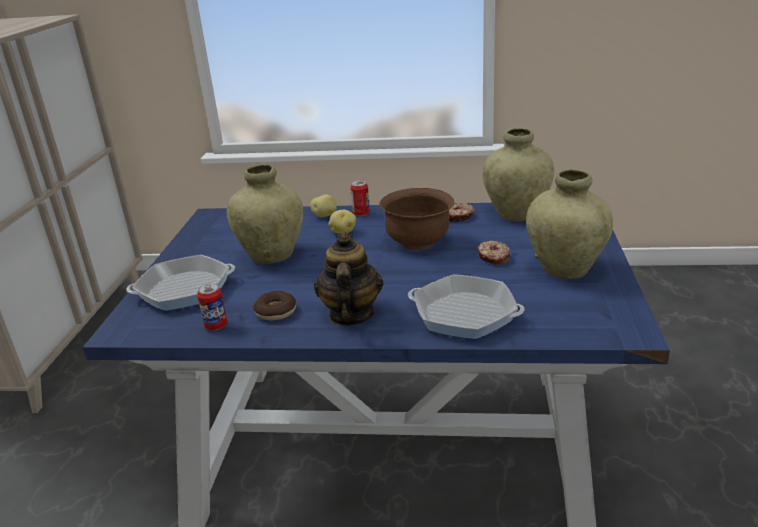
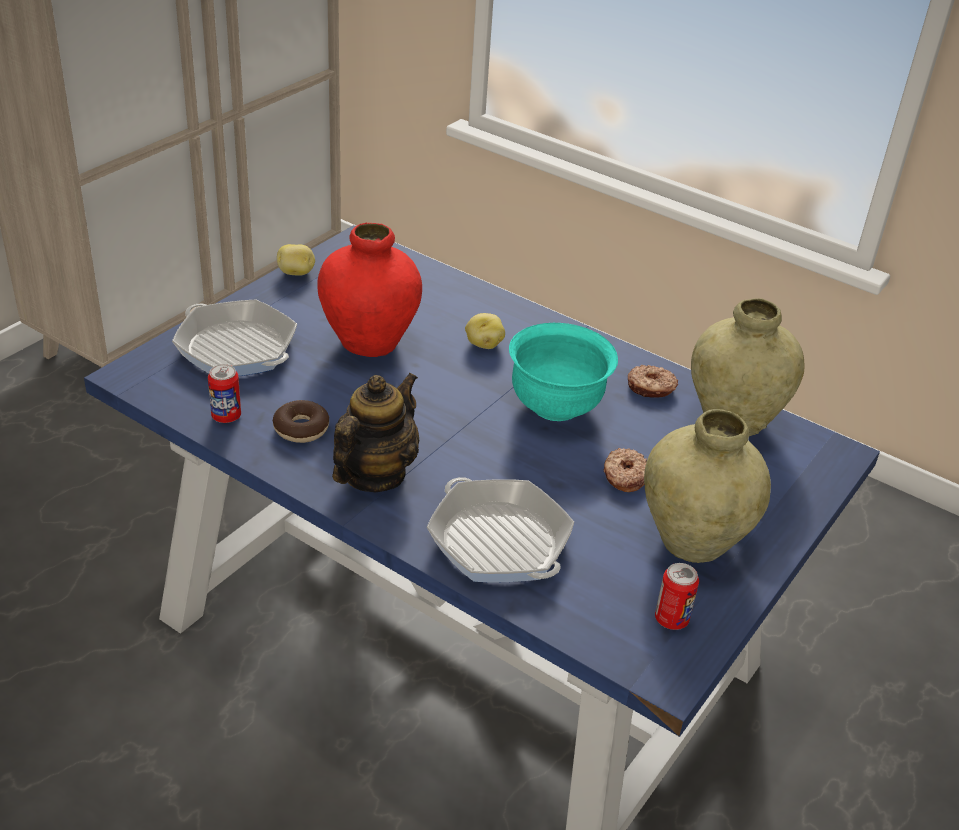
camera: 25 degrees right, 10 degrees up
(184, 289) = (236, 348): frying pan -> frying pan turned 150 degrees counterclockwise
(272, 256) = (369, 343): beige vase -> red vase
(325, 216) = (487, 307): potato -> potato (296, 273)
(361, 213) = (534, 324): can -> can (671, 619)
(418, 243) = (556, 406): brown bowl -> turquoise bowl

